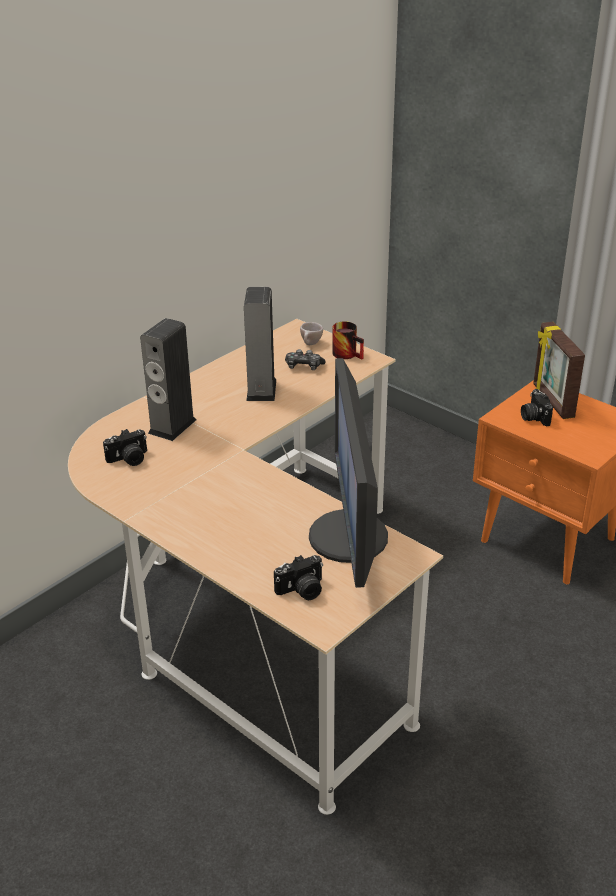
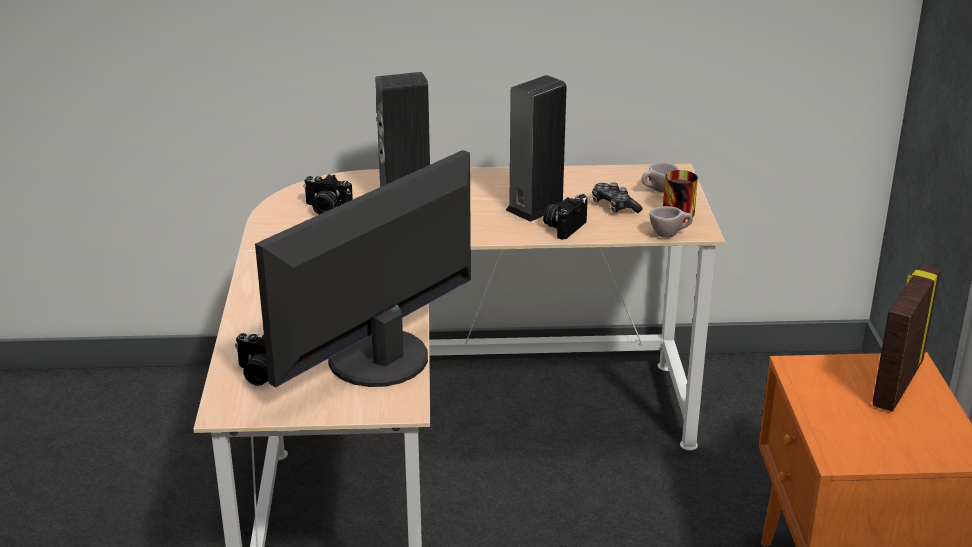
camera: 45 degrees right, 5 degrees down
(363, 369) = (669, 235): none -> beige cup
(534, 417) = (840, 386): camera -> camera (564, 227)

